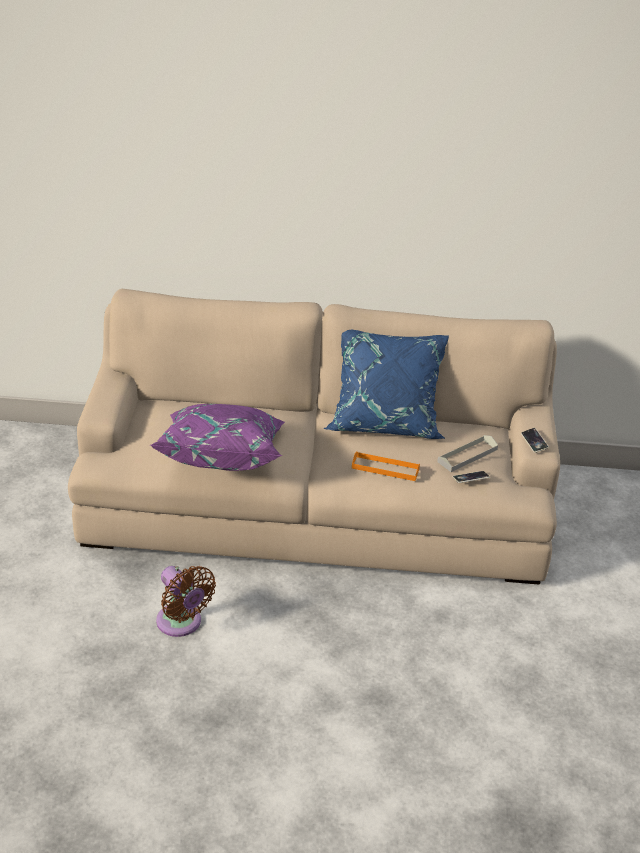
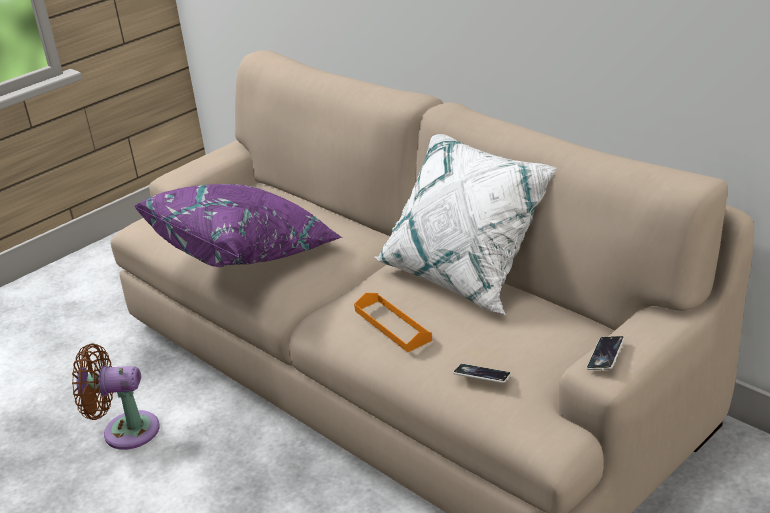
camera: 45 degrees right, 5 degrees down
(181, 623) = (125, 431): brown fan -> brown fan turned 90 degrees clockwise
(385, 421) = (466, 274): blue pillow -> white pillow
(467, 456) = (515, 347): grey tray -> none

